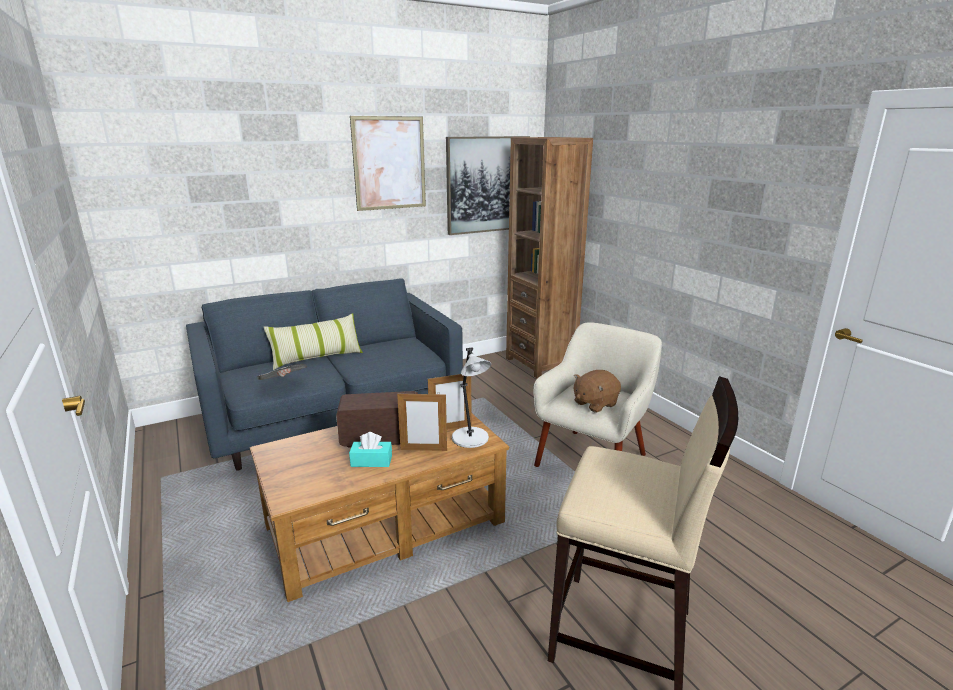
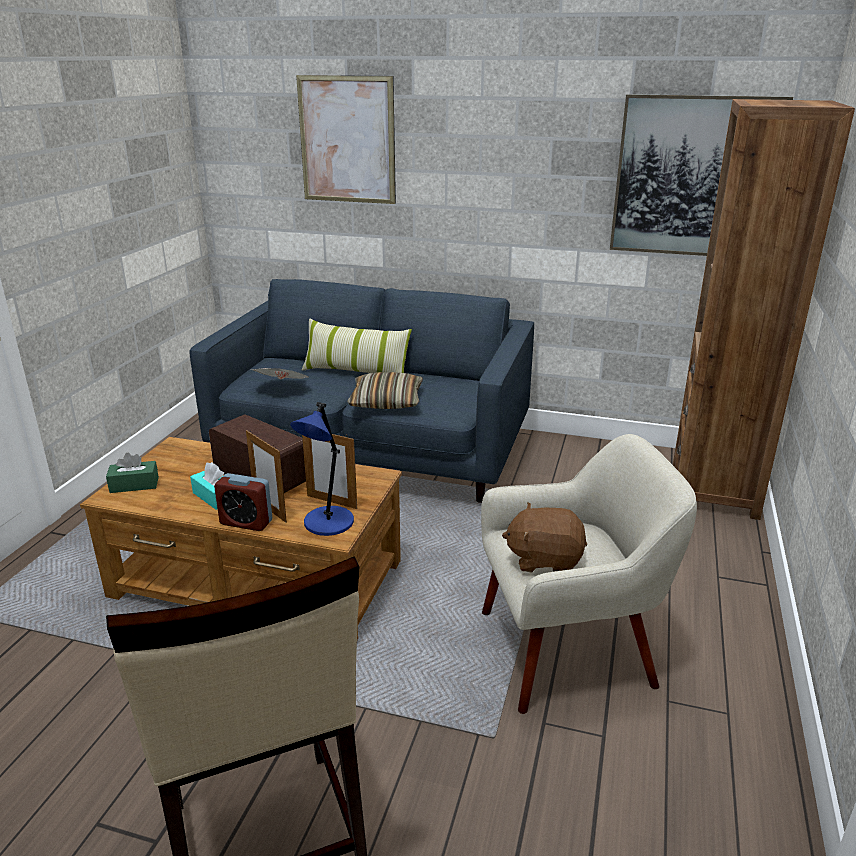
camera: 45 degrees right, 5 degrees up
(293, 484) = (134, 485): none -> green tissue box
(373, 366) = (386, 401): none -> pillow
(389, 163) = (529, 132): picture -> picture (347, 140)
(423, 463) = (246, 522): none -> alarm clock
(471, 439) = (327, 523): grey table lamp -> blue table lamp

